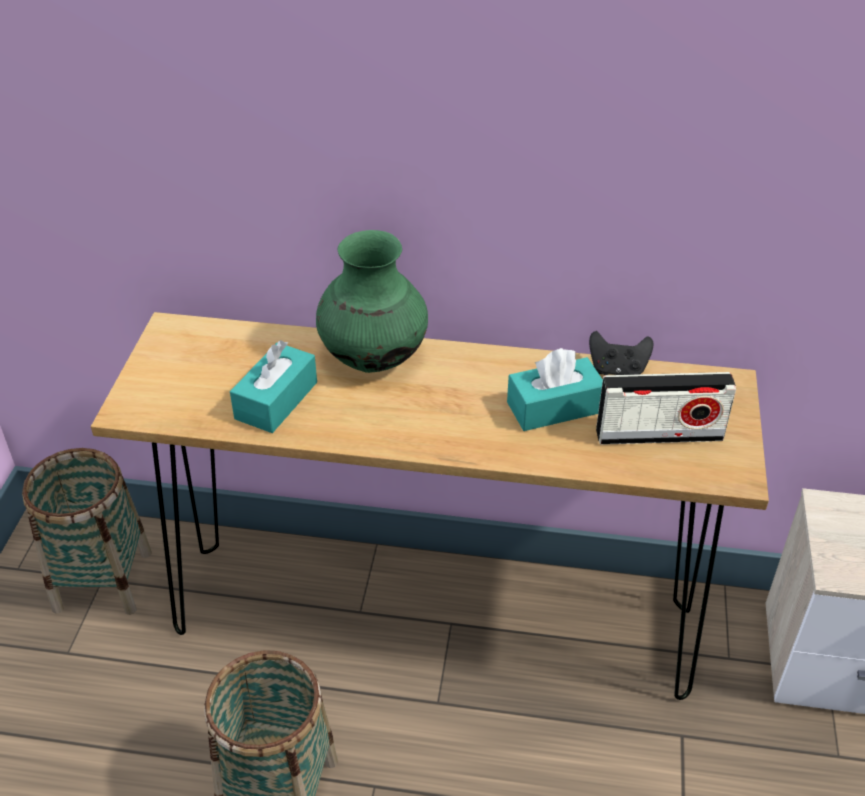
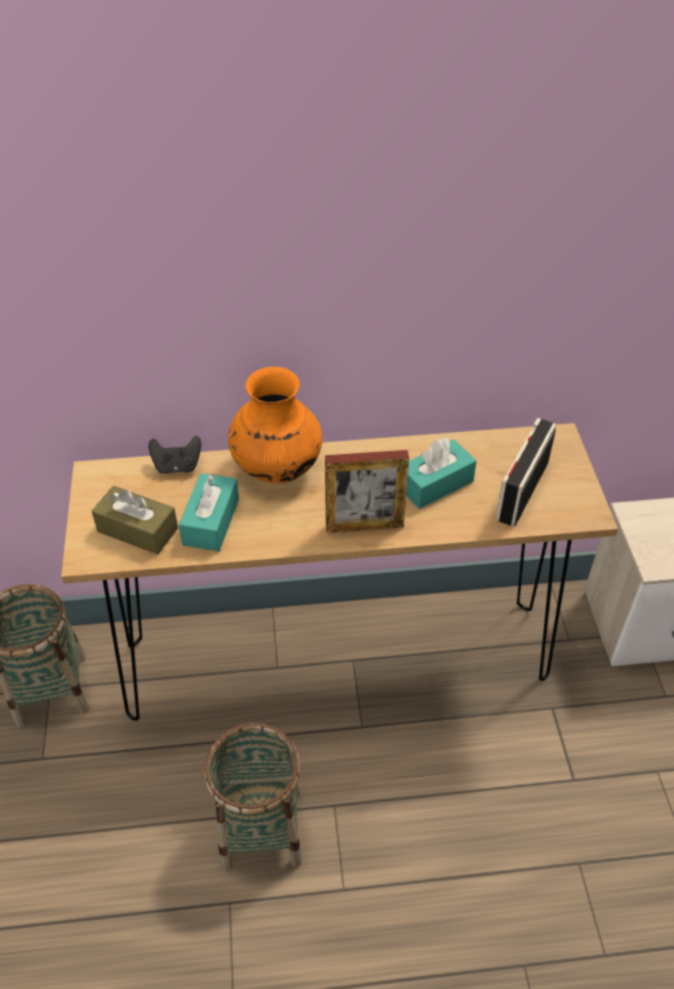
camera: 15 degrees left, 5 degrees up
(192, 394) = (137, 530): none -> brown tissue box
(373, 357) = (276, 468): green vase -> orange vase
(451, 437) = (364, 526): none -> picture frame
(617, 370) = (472, 442): black game controller -> black game controller (177, 466)
(659, 434) = (521, 491): radio -> radio turned 135 degrees clockwise

